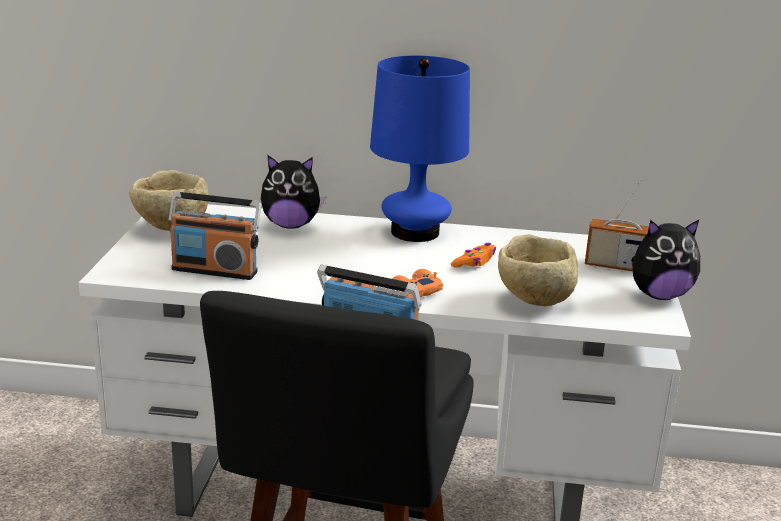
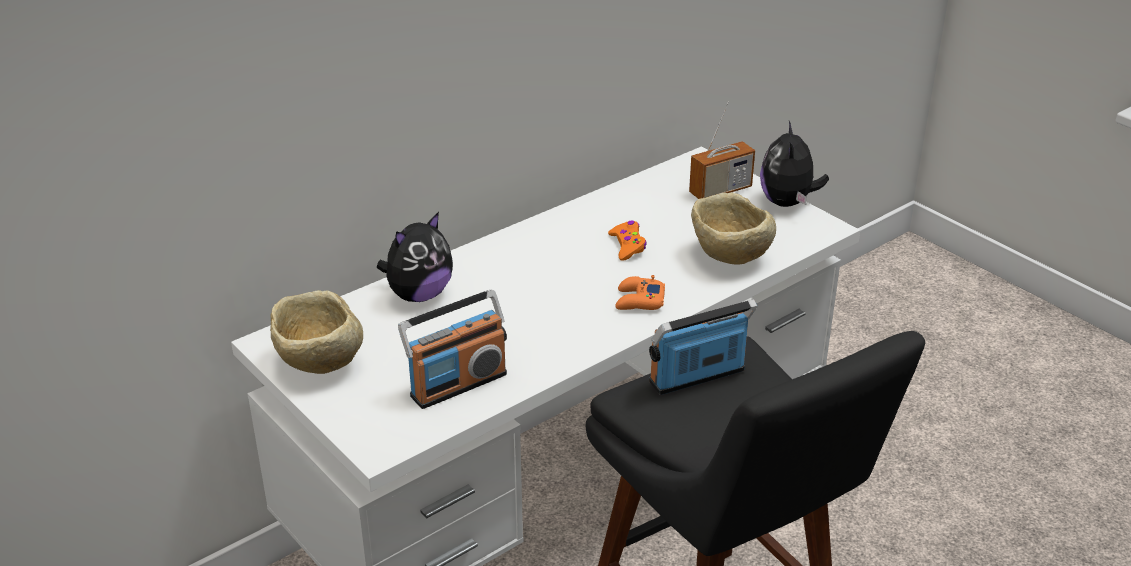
camera: 45 degrees left, 10 degrees up
(415, 232) = (530, 241): blue table lamp -> none
(659, 295) = (788, 203): plush toy -> plush toy turned 150 degrees clockwise

